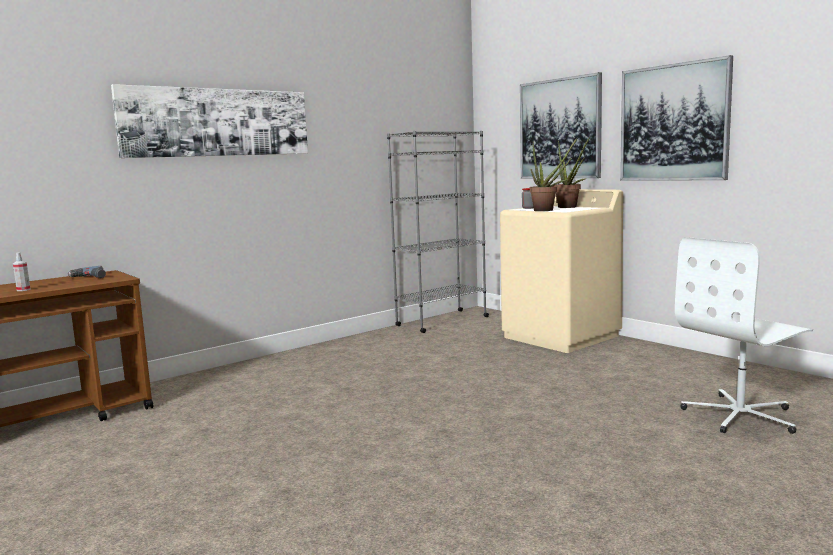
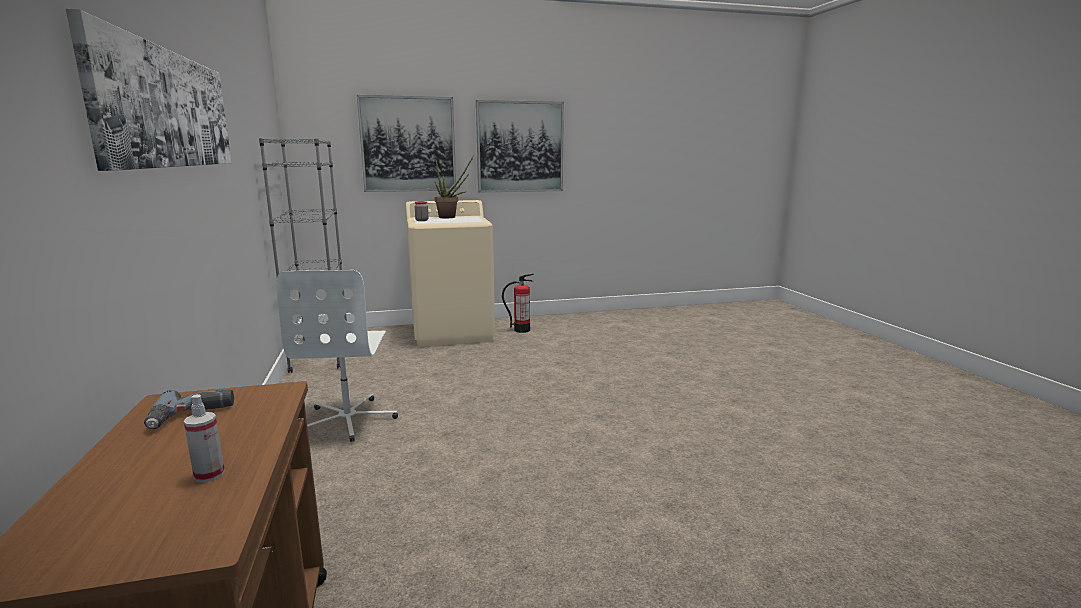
camera: 65 degrees left, 5 degrees up
(547, 210) = (457, 221): potted plant -> none
(623, 354) = (522, 330): none -> fire extinguisher
(741, 415) = (655, 339): white office chair -> white office chair (349, 419)

